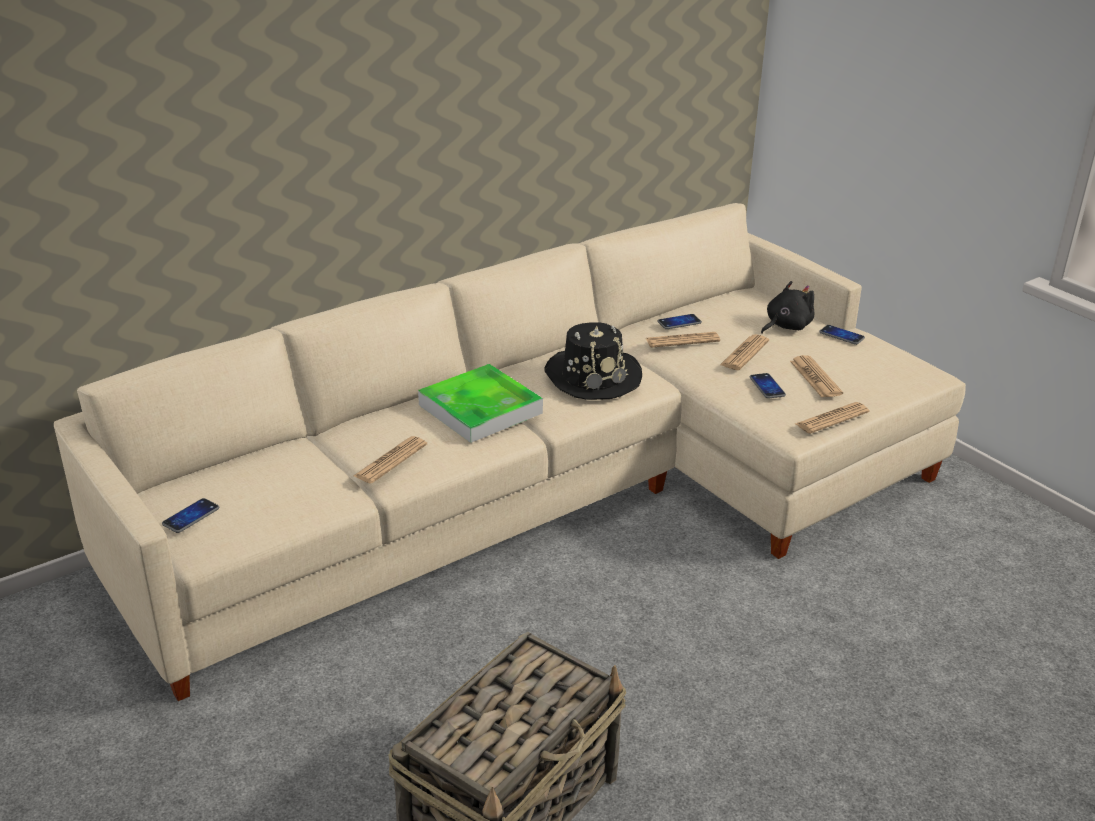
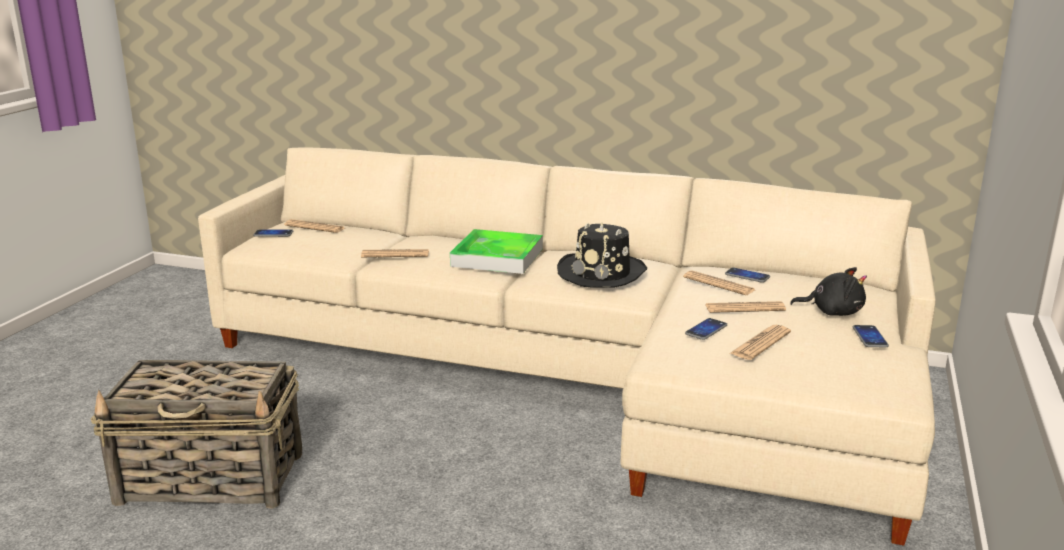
camera: 55 degrees right, 10 degrees down
(832, 418) = (707, 370): newspaper -> newspaper (315, 227)

